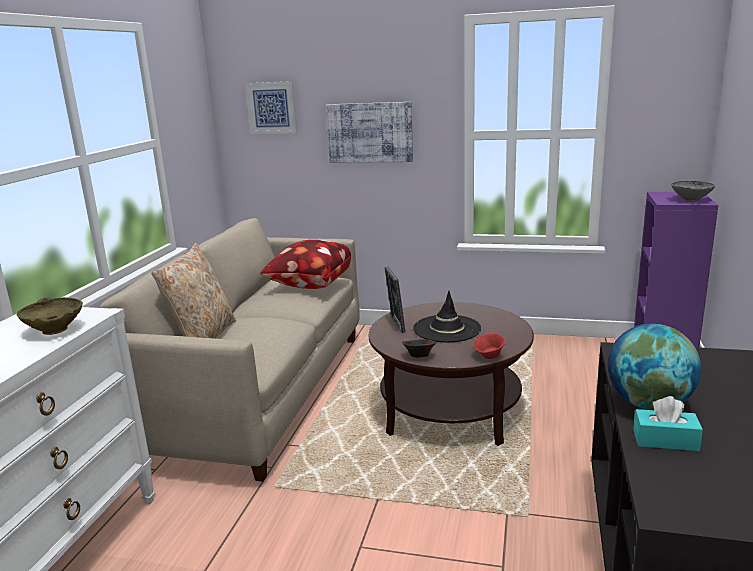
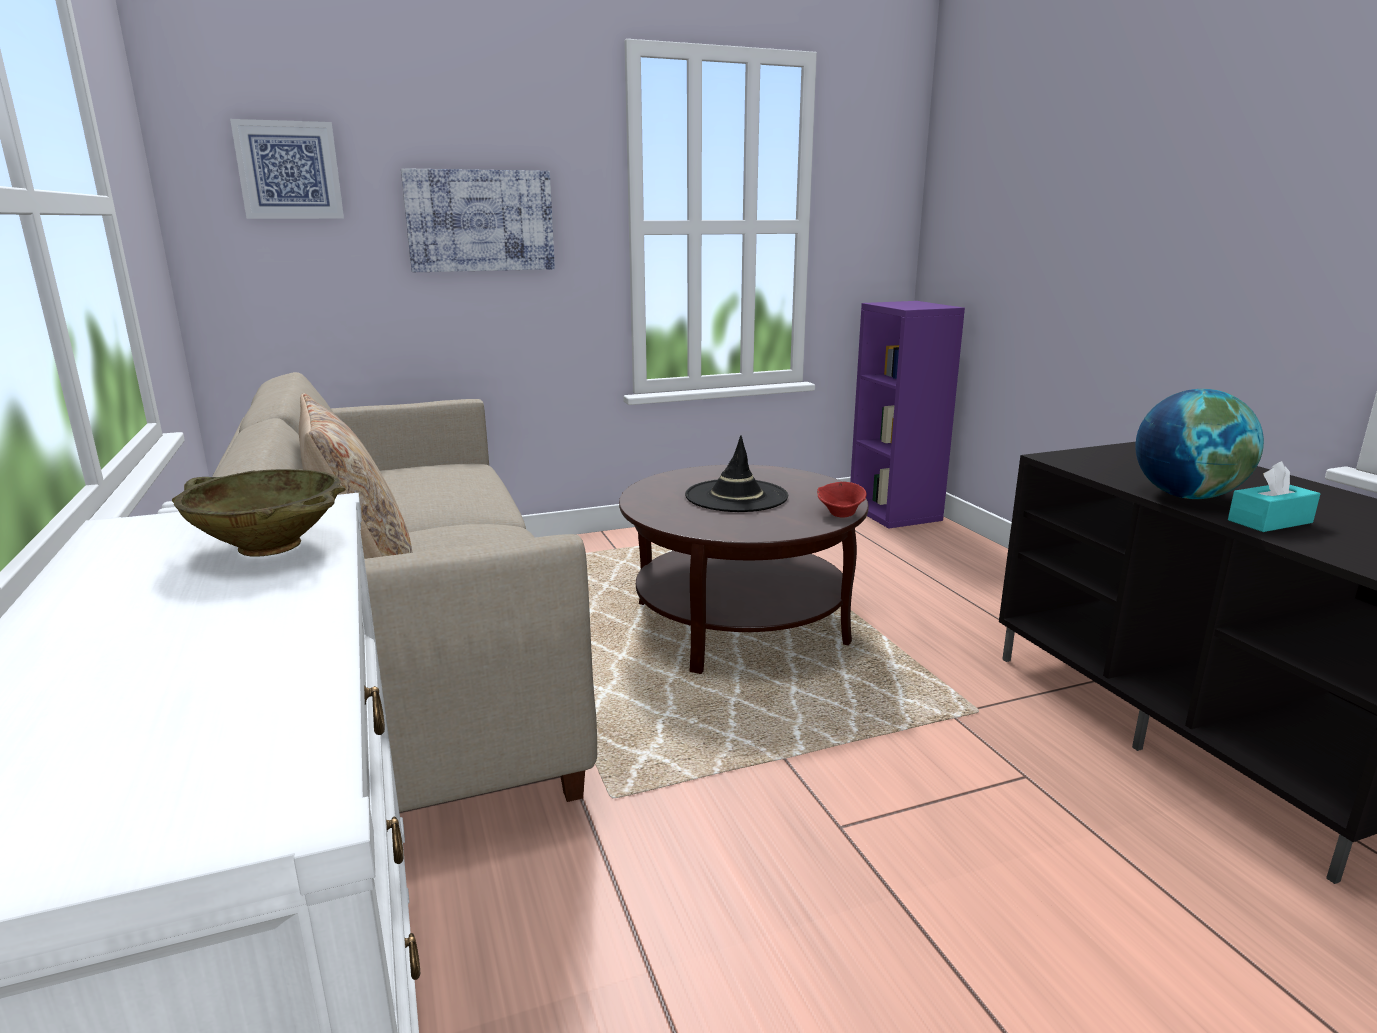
camera: 35 degrees left, 0 degrees up
(309, 285) = (445, 475): pillow -> none
(395, 325) = (658, 504): picture frame -> none
(419, 356) = (755, 532): brown bowl -> none
(691, 200) = (928, 305): grey bowl -> none

